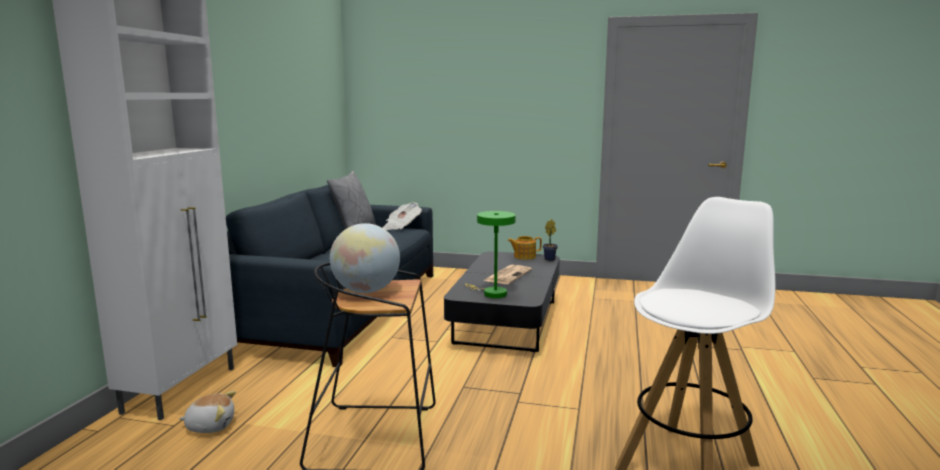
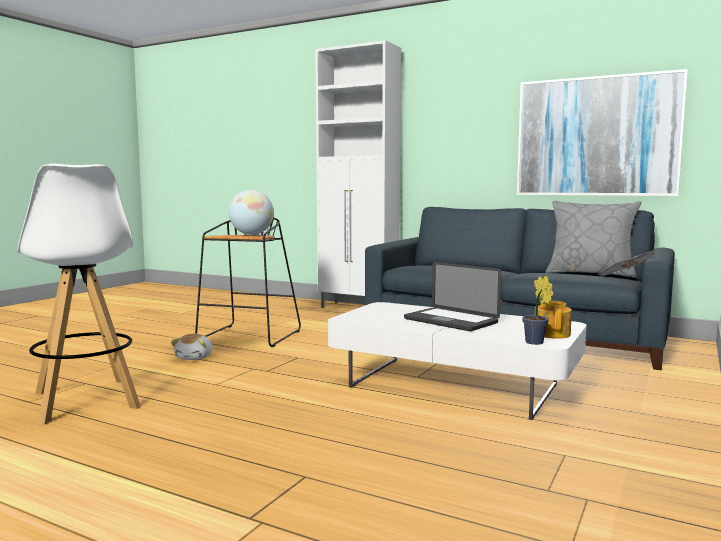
camera: 105 degrees right, 5 degrees down
(210, 425) = (305, 313): plush toy -> plush toy (195, 357)
(301, 118) = (597, 137): none -> picture
(491, 293) = (381, 312): green table lamp -> none
(507, 322) = (453, 386): black coffee table -> white coffee table
(508, 275) = (450, 321): newspaper -> laptop

